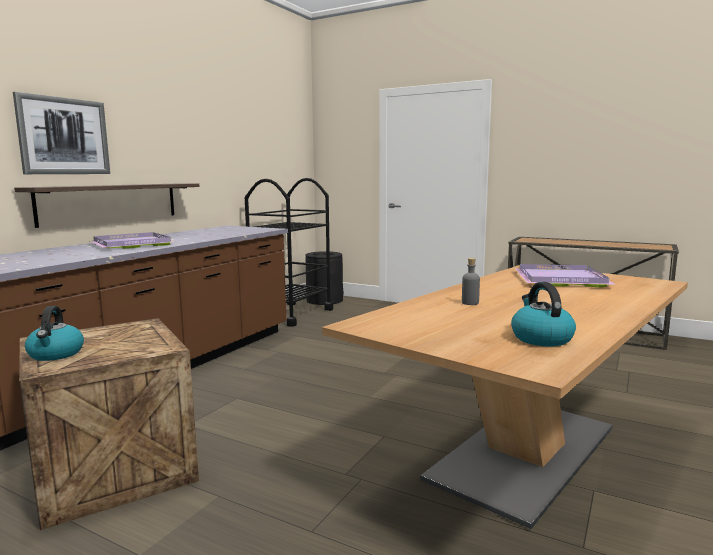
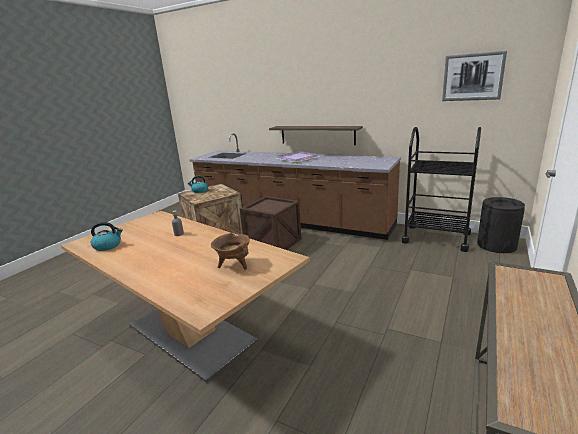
camera: 90 degrees right, 10 degrees up
(64, 136) = (296, 102): picture -> picture (472, 77)
(223, 399) = (273, 243): none -> crate
(558, 279) = (234, 265): purple tray -> brown cooking pot

